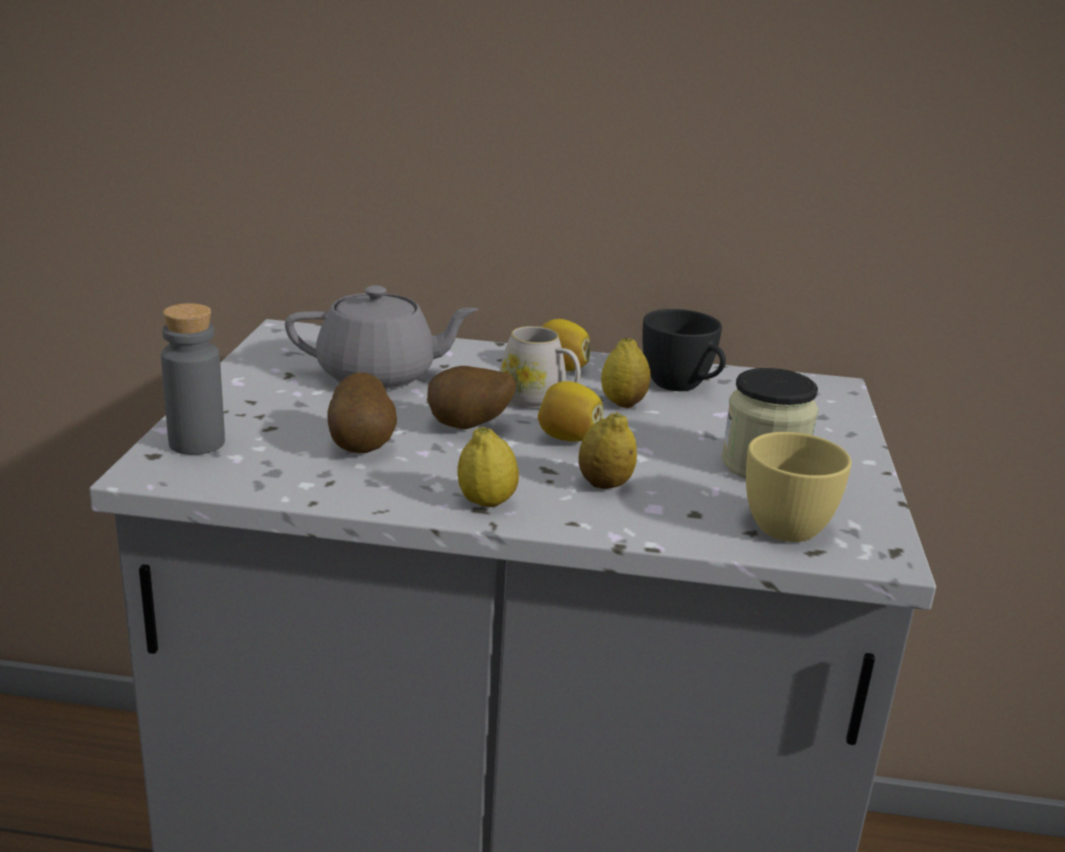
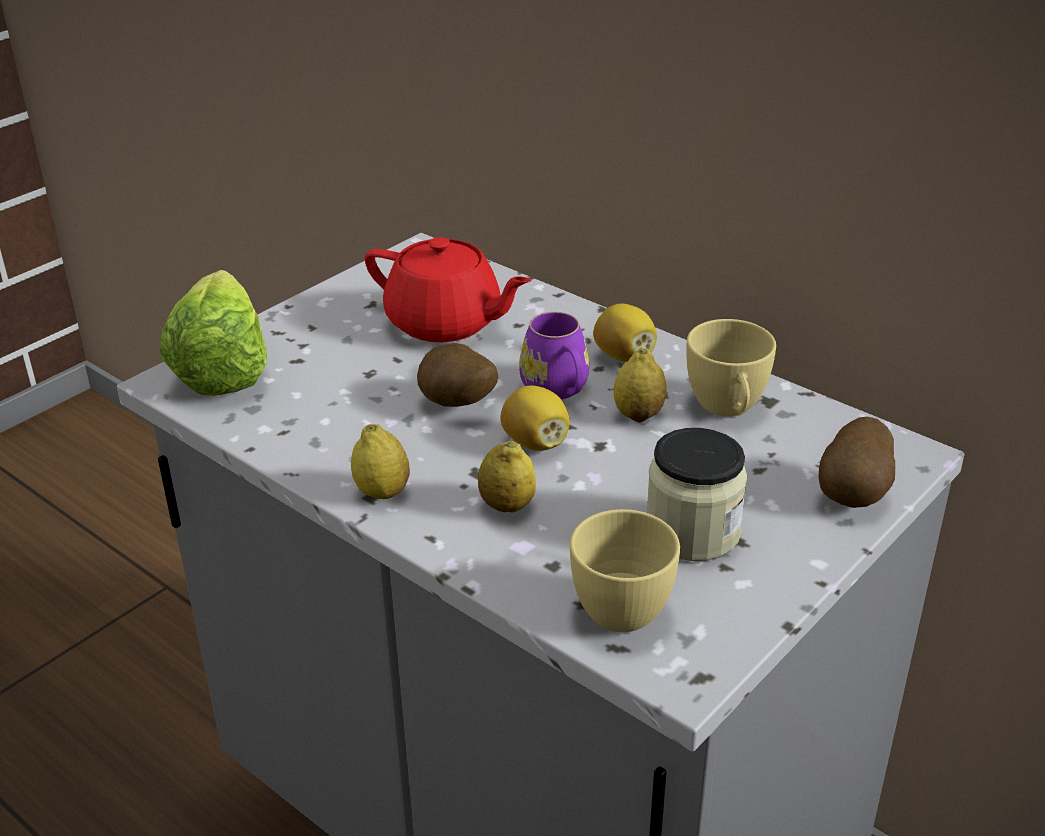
camera: 35 degrees right, 10 degrees up
(197, 443) = (227, 362): grey bottle -> lettuce
(363, 446) = (348, 401): potato -> potato (854, 495)
(379, 375) = (445, 323): grey teapot -> red teapot
(539, 401) = (558, 390): white mug -> purple mug
(682, 386) = (728, 409): black cup -> yellow cup

